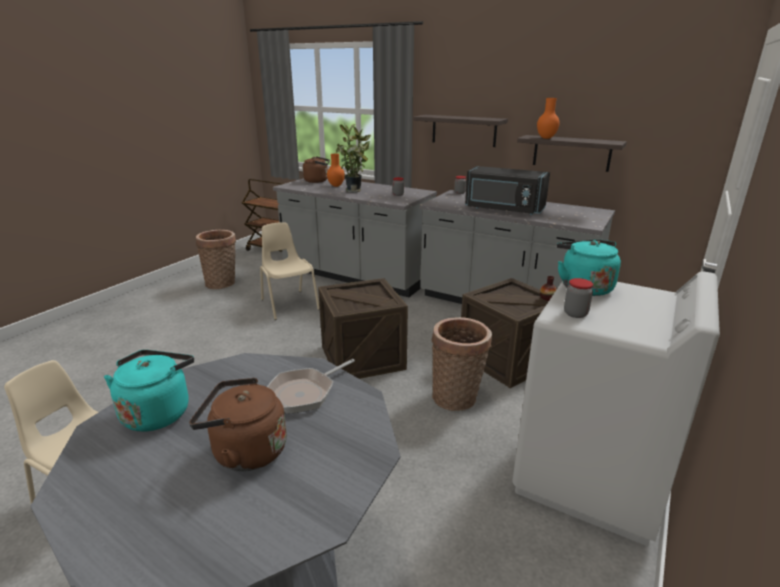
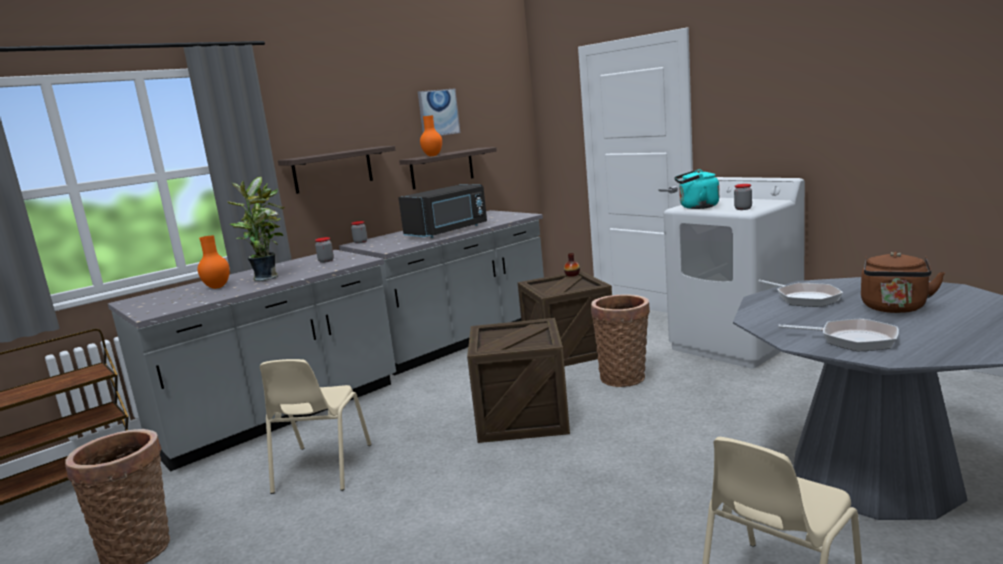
camera: 70 degrees left, 10 degrees down
(158, 412) = (852, 340): turquoise kettle -> frying pan
(289, 304) = (321, 469): beige chair -> beige chair turned 75 degrees counterclockwise
(318, 181) = (159, 298): brown kettle -> none
(584, 96) = (438, 112): none -> picture

